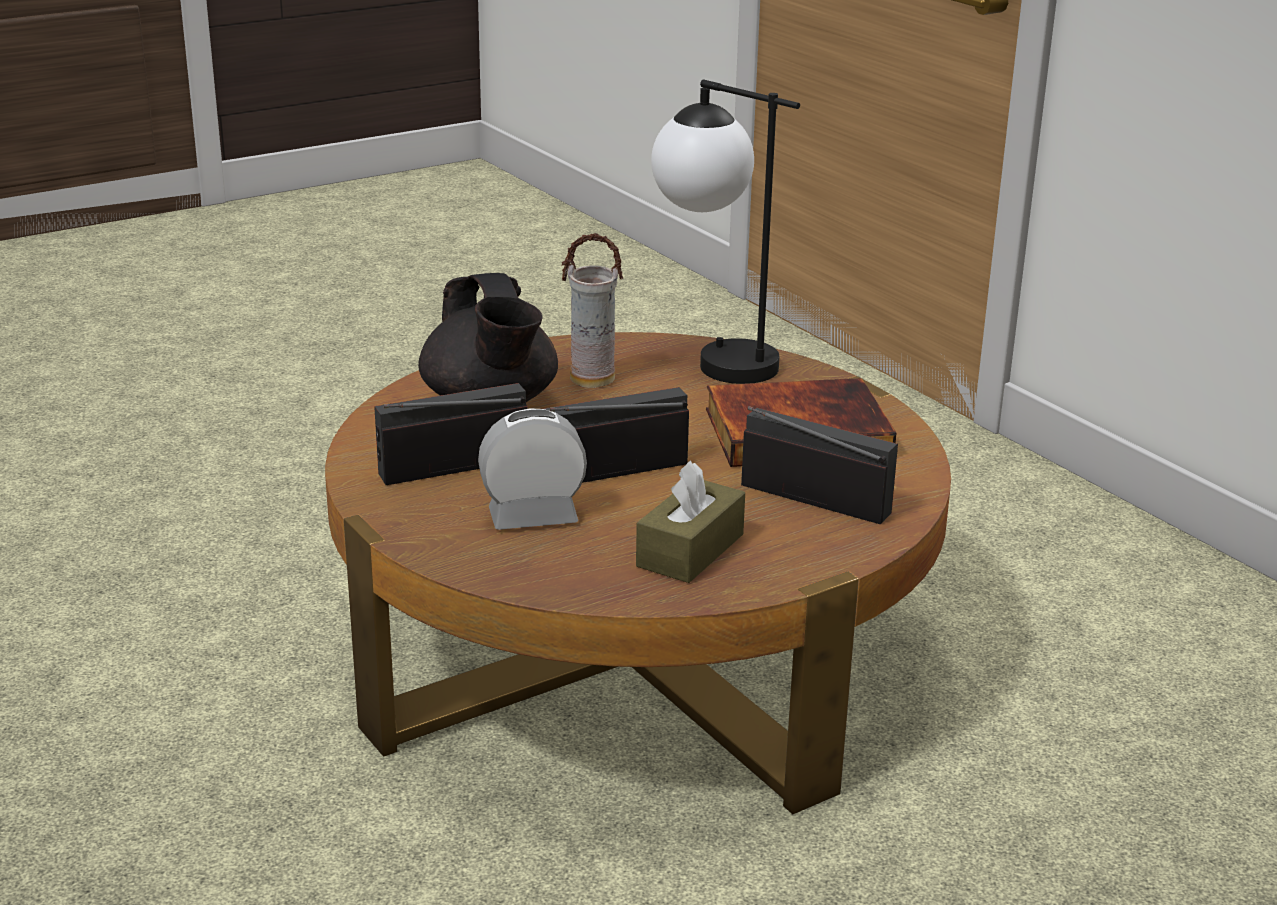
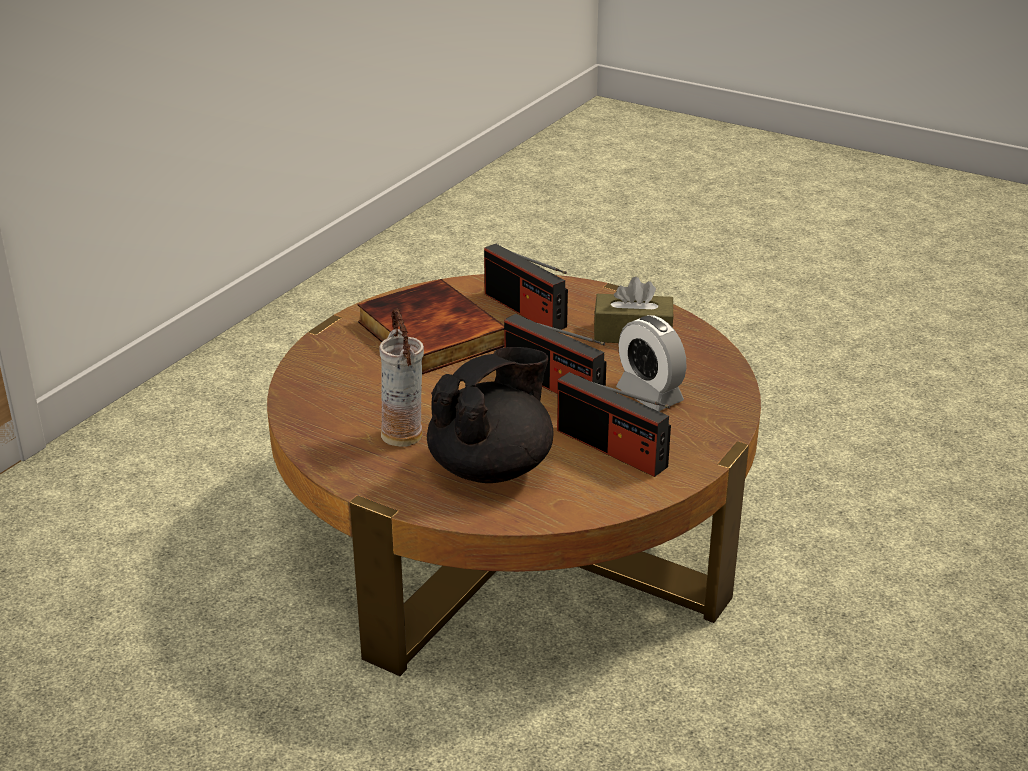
camera: 115 degrees left, 5 degrees up
(713, 358) = (318, 394): table lamp -> none
(814, 498) = (525, 310): radio -> radio turned 45 degrees counterclockwise

